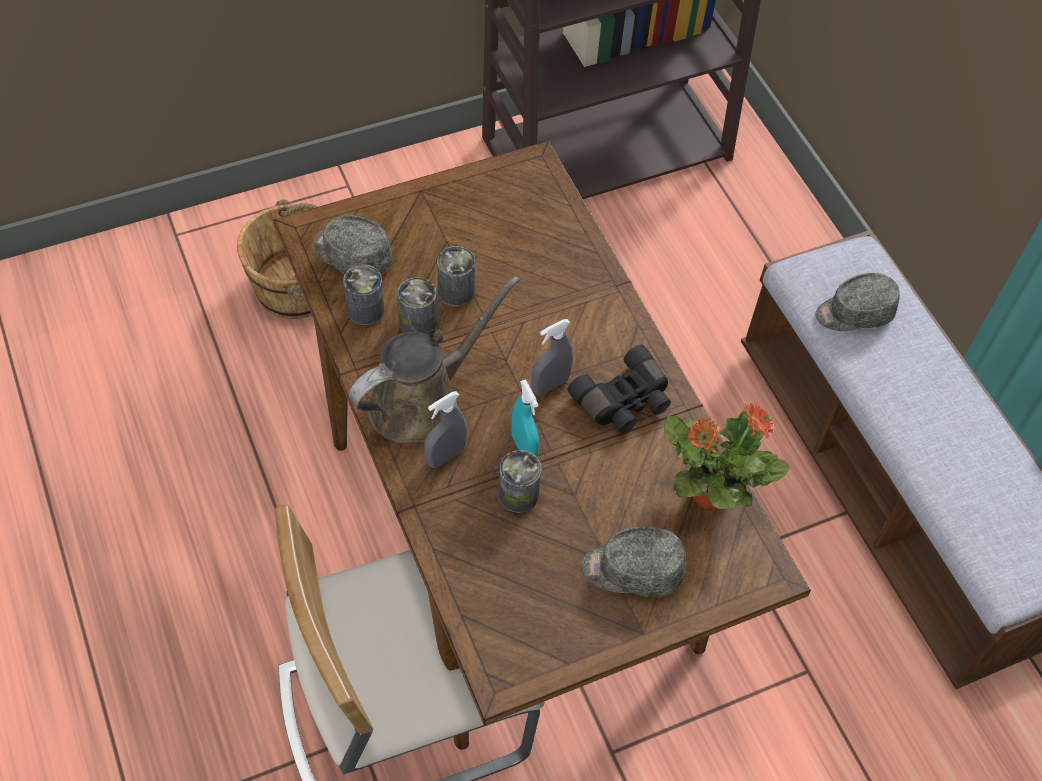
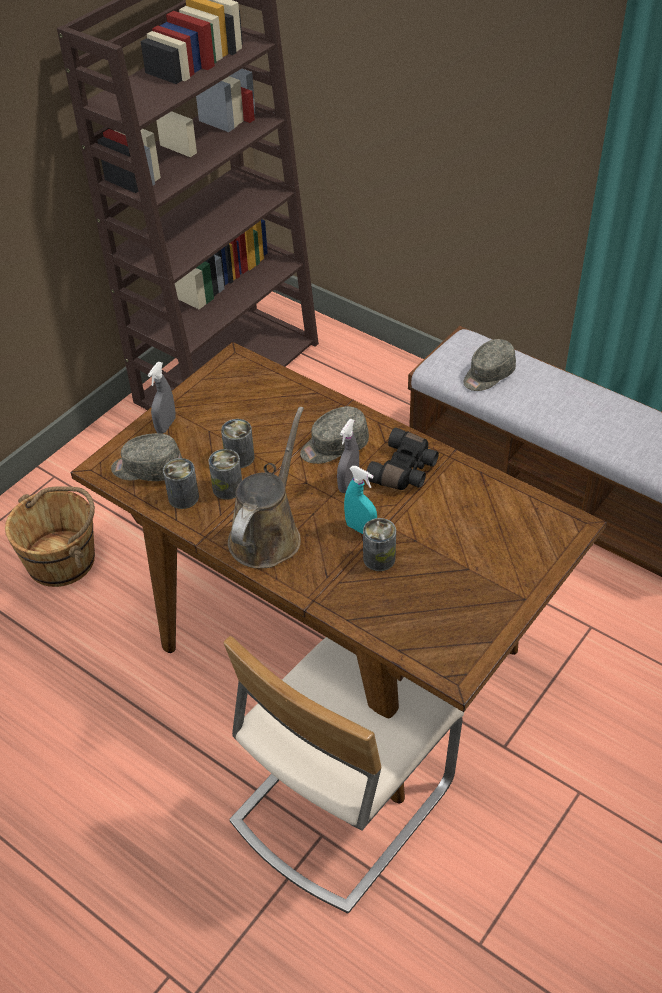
camera: 25 degrees left, 10 degrees down
(445, 456) = (311, 559): grey spray bottle -> grey spray bottle (166, 425)
(632, 570) = (488, 565): grey cap -> grey cap (334, 446)
(709, 493) = (501, 497): potted plant -> none

